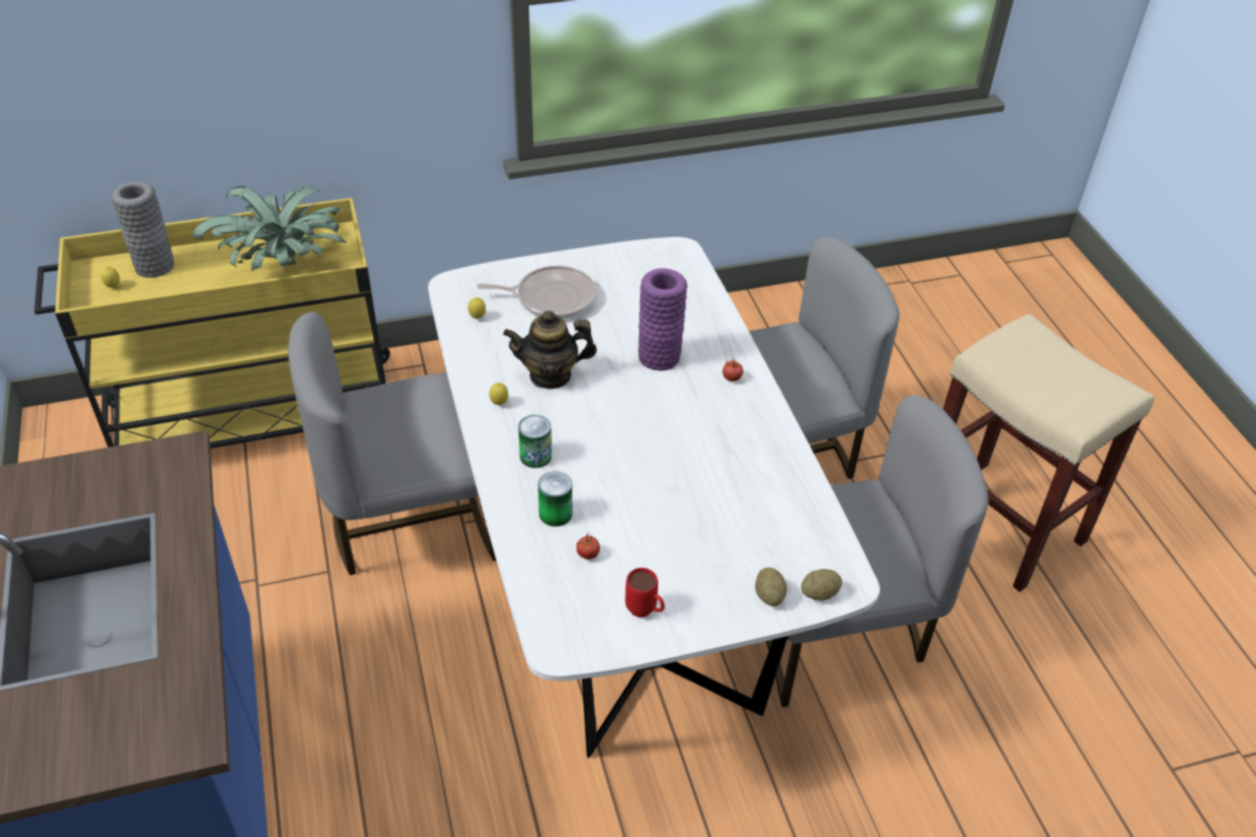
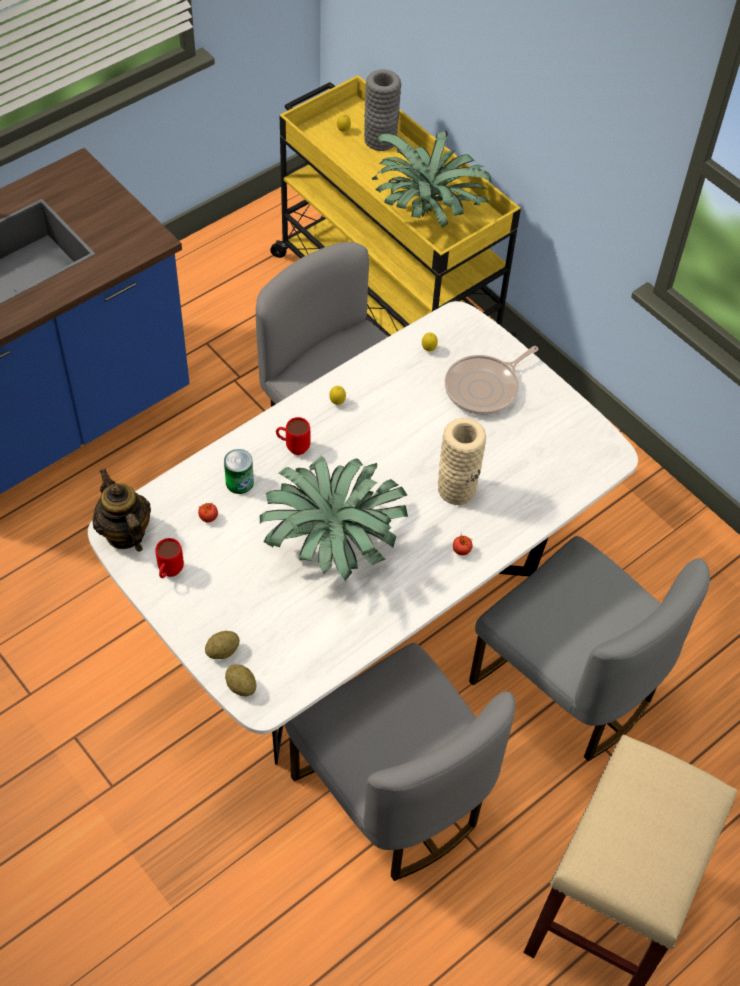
camera: 65 degrees right, 10 degrees up
(535, 456) = (293, 447): can -> red mug
(550, 375) = (389, 423): teapot -> teapot (125, 533)
(551, 298) = (484, 388): frying pan -> frying pan turned 75 degrees clockwise
(659, 357) = (456, 489): purple vase -> beige vase
(676, 466) = (332, 544): none -> potted plant

